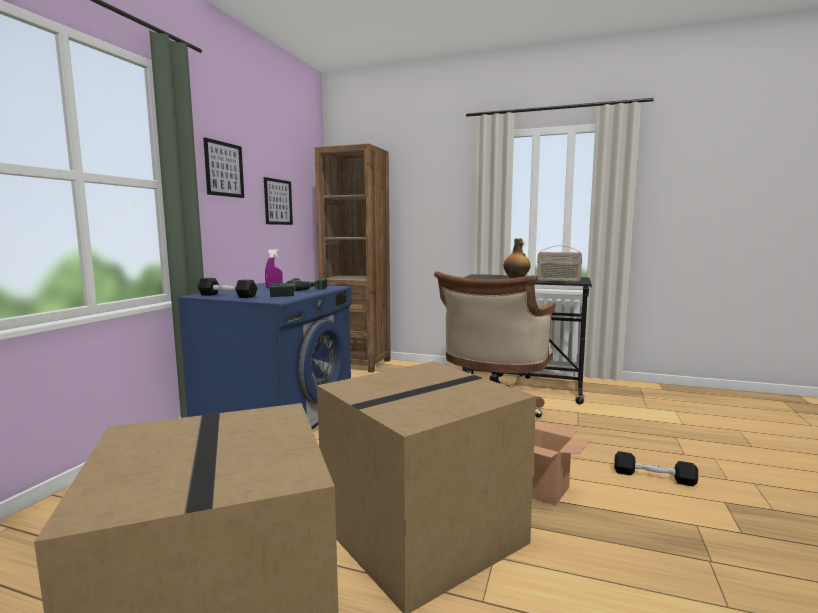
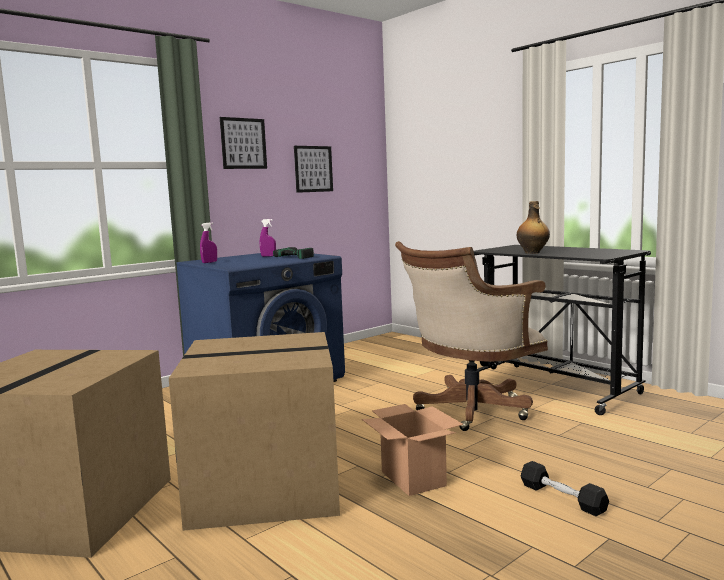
camera: 30 degrees right, 0 degrees up
(227, 296) = (209, 262): black dumbbell -> purple spray bottle
(295, 293) = (268, 261): power drill -> none
(357, 363) = (405, 343): brown bookcase -> none
(558, 281) = (582, 254): radio -> none

